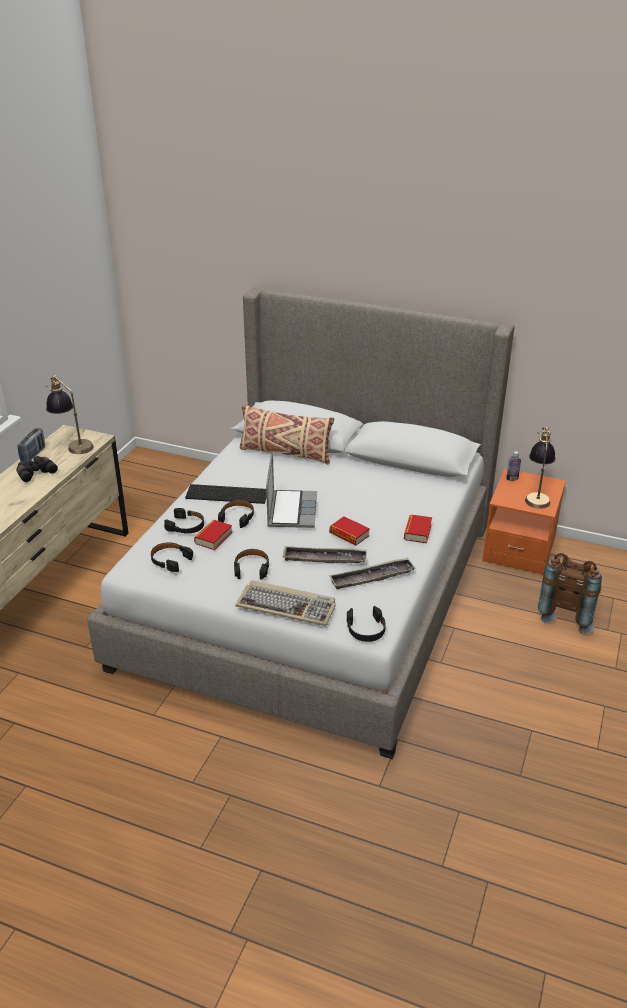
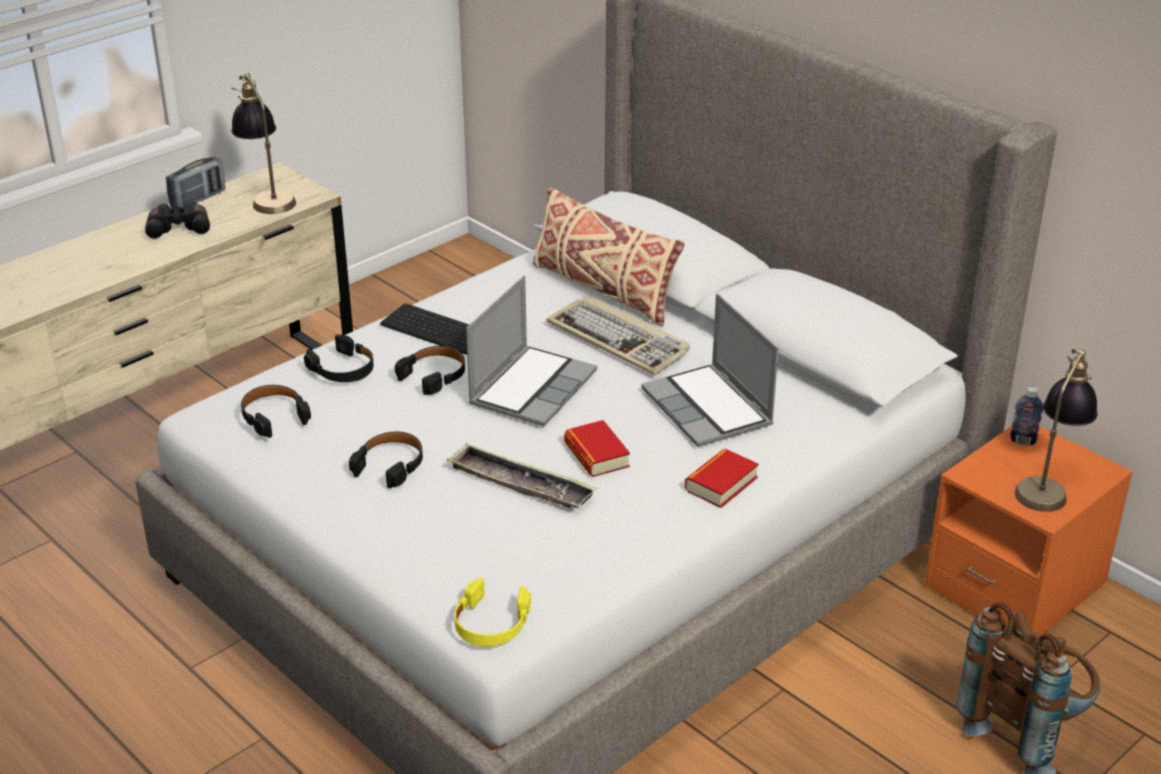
camera: 25 degrees right, 0 degrees up
(213, 538) = (368, 399): book -> none
(287, 606) = (394, 544): keyboard -> keyboard (619, 340)
(366, 629) = (490, 623): black headphones -> yellow headphones
(372, 577) = (574, 539): tray -> none
(383, 498) = (709, 408): none -> laptop

